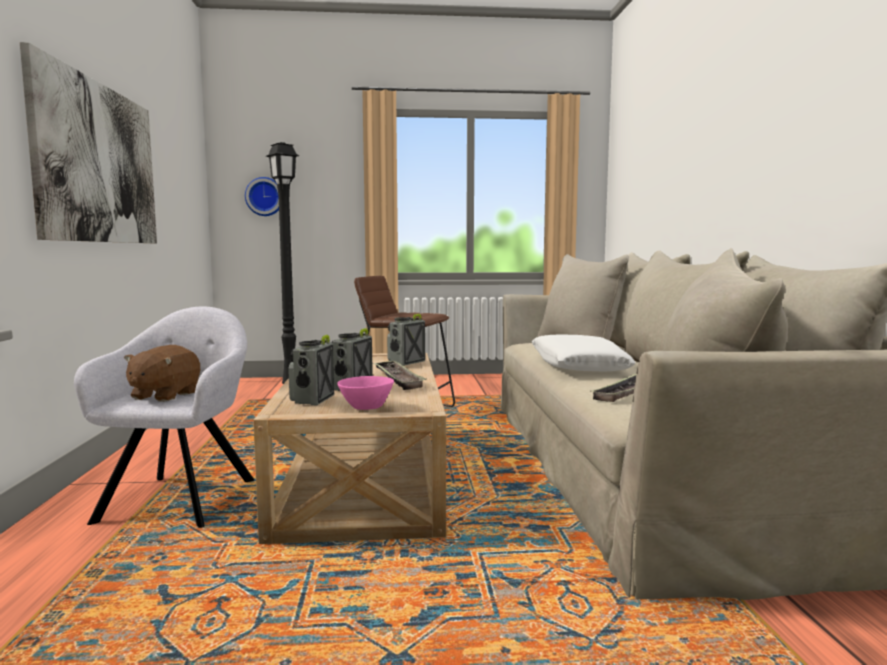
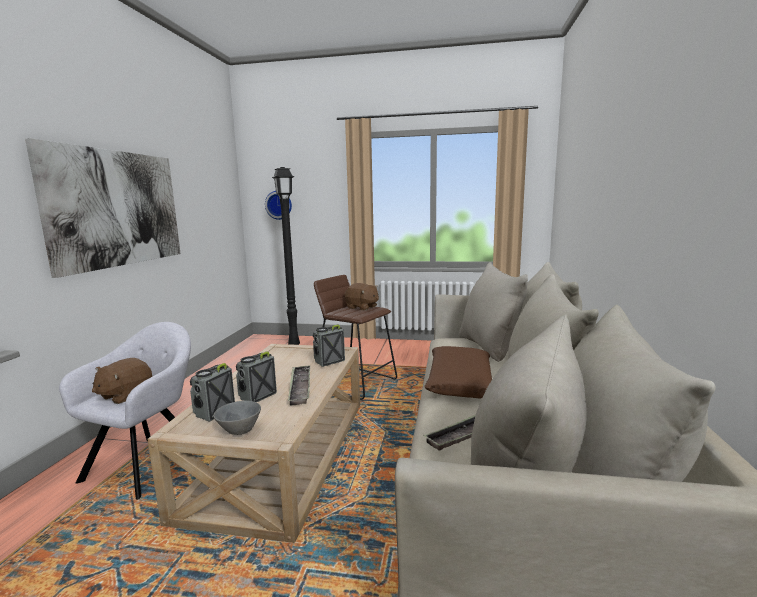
camera: 15 degrees right, 5 degrees up
(366, 406) = (240, 429): pink bowl -> grey bowl
(413, 313) = (362, 307): none -> brown plush toy
(578, 366) = (459, 381): white pillow -> brown pillow

